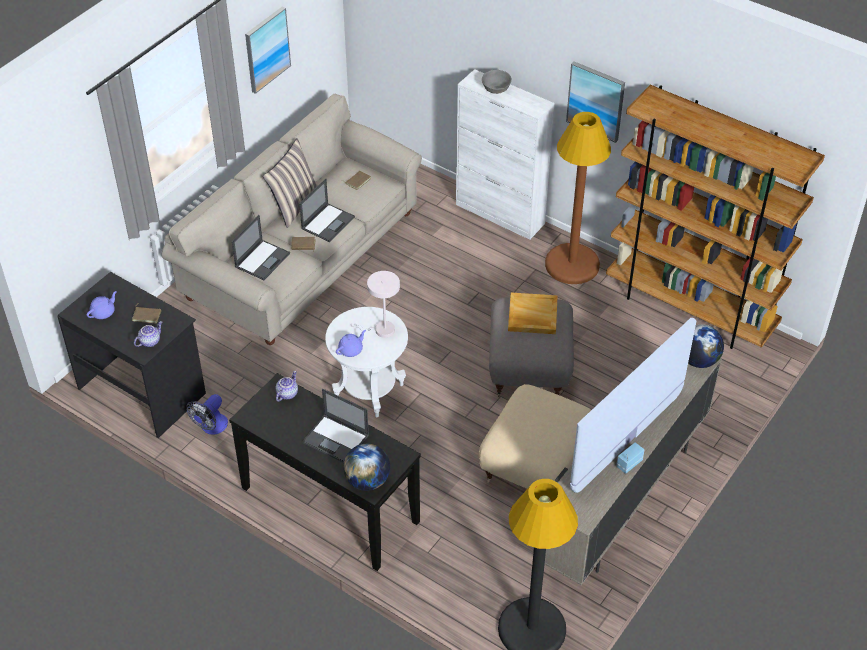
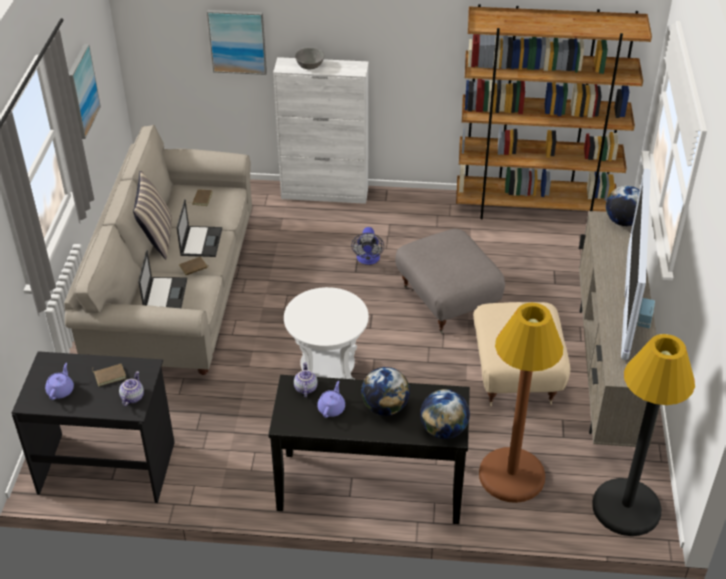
camera: 30 degrees left, 5 degrees down
(211, 427) = (203, 470): fan -> fan (368, 260)
(336, 439) = (385, 407): laptop -> globe
(351, 350) = (322, 332): purple teapot -> purple teapot (331, 408)
(381, 330) = (335, 305): white table lamp -> none
(532, 315) = (442, 248): beige tray -> none
(572, 265) = (416, 210): brown floor lamp -> brown floor lamp (511, 476)
(596, 101) = (411, 44): picture -> picture (237, 41)

